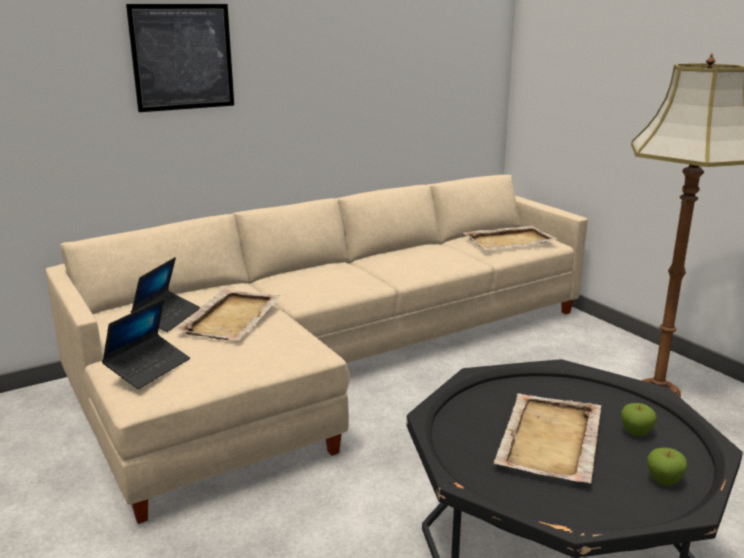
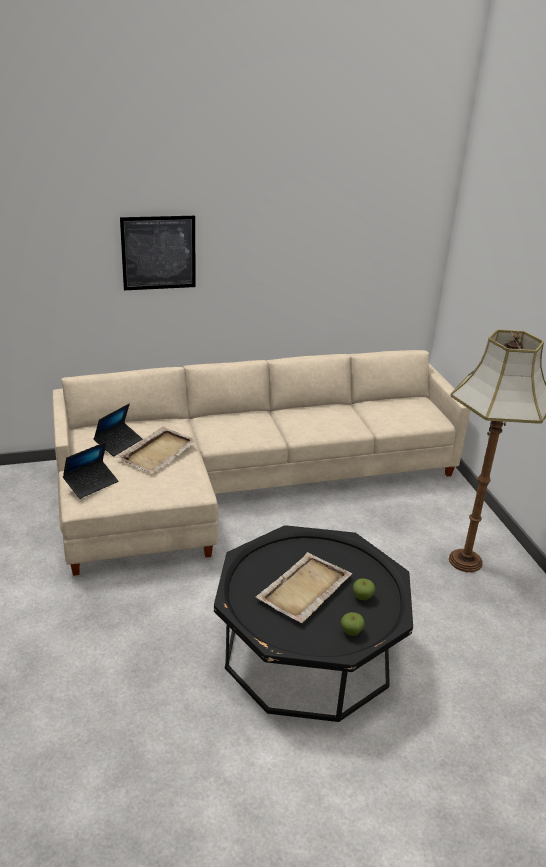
camera: 15 degrees right, 10 degrees up
(510, 240) = (404, 413): beige tray -> none

